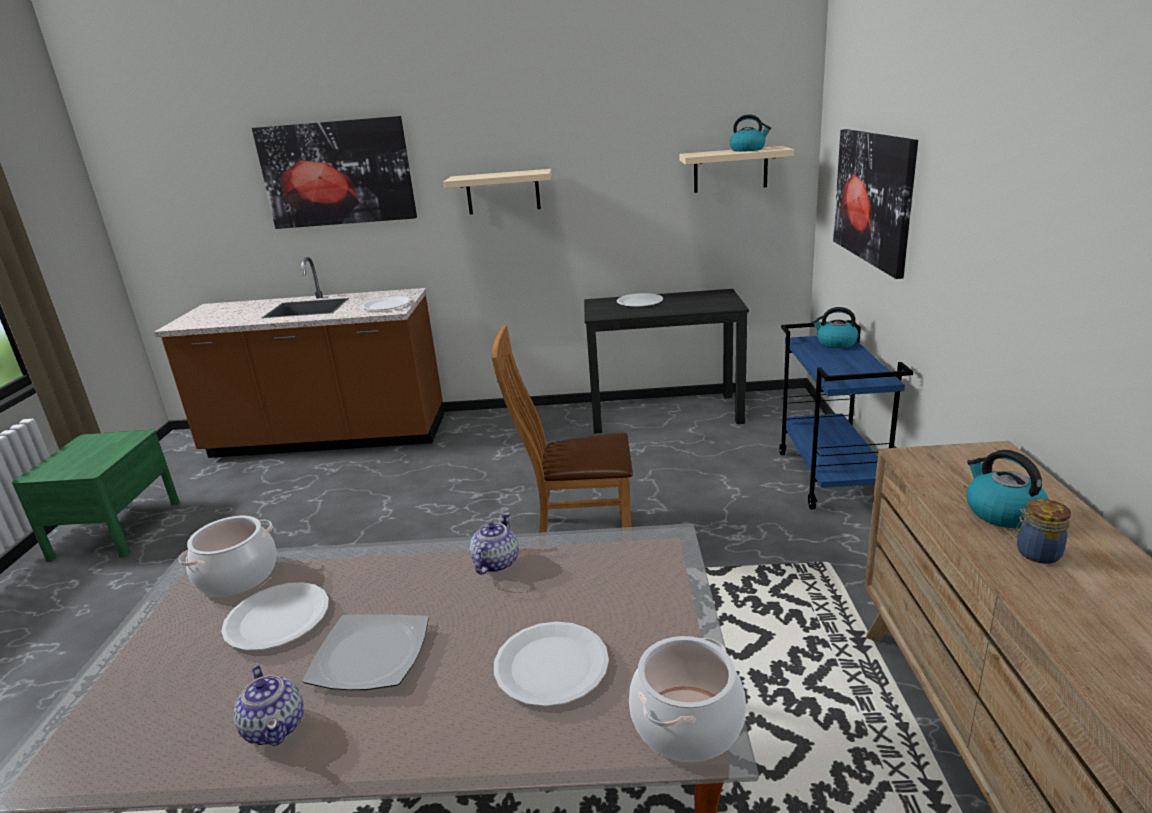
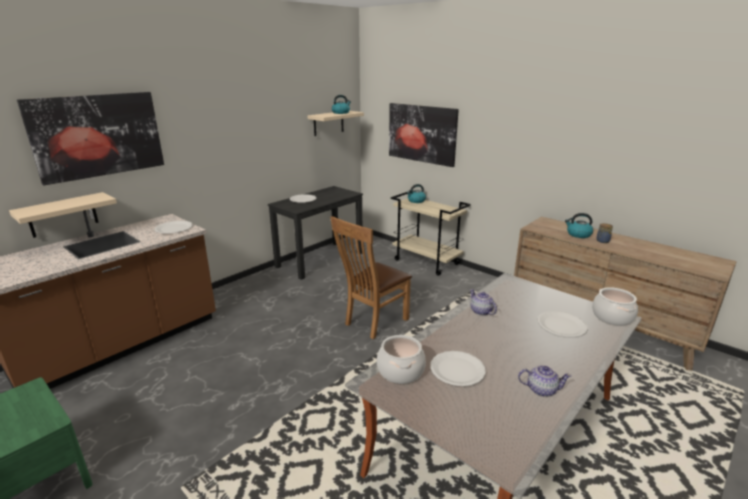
camera: 50 degrees left, 0 degrees up
(371, 655) = (515, 356): plate -> none
(503, 192) = (218, 142): beige shelf -> beige shelf (63, 215)
(831, 478) = (427, 262): blue cart -> beige cart

